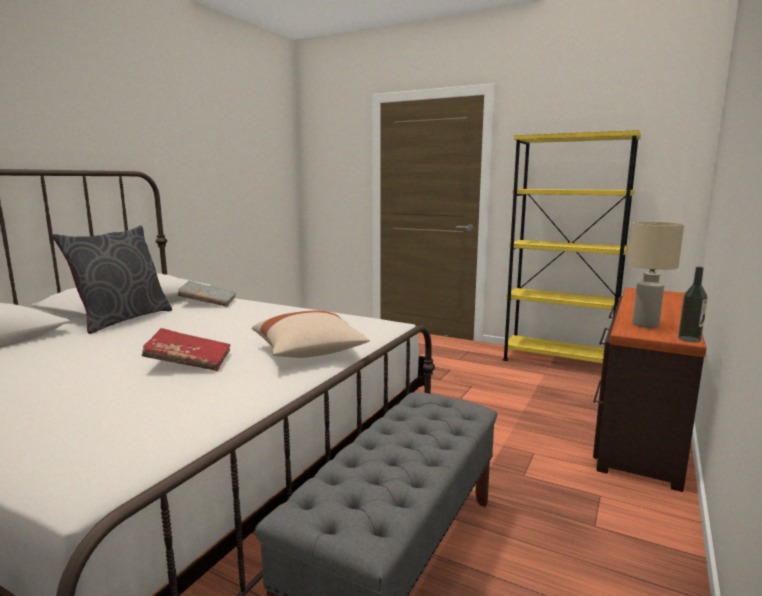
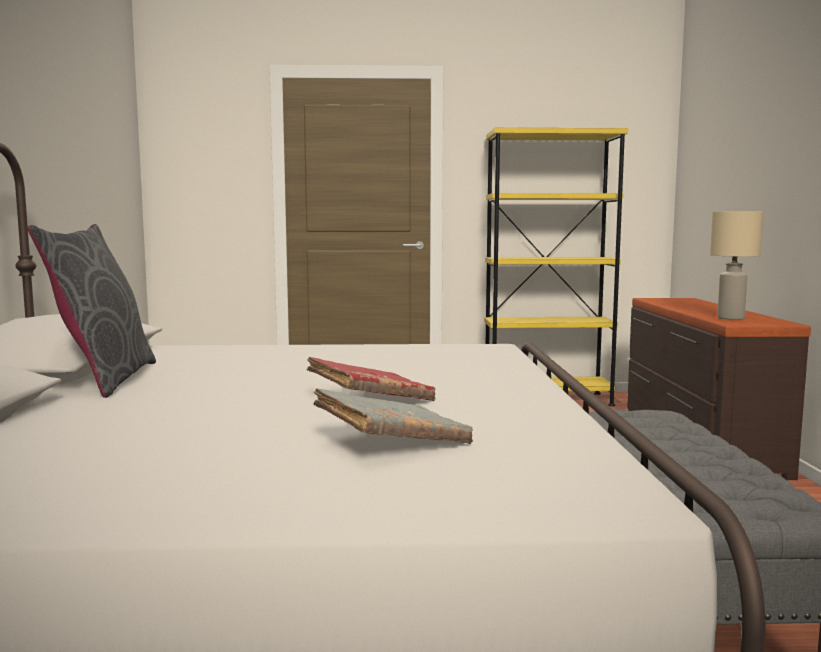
camera: 30 degrees left, 5 degrees down
(208, 303) = (185, 351): grey book -> grey book (393, 442)
(309, 353) = (486, 374): beige pillow -> none
(689, 339) = (787, 323): bottle -> none

